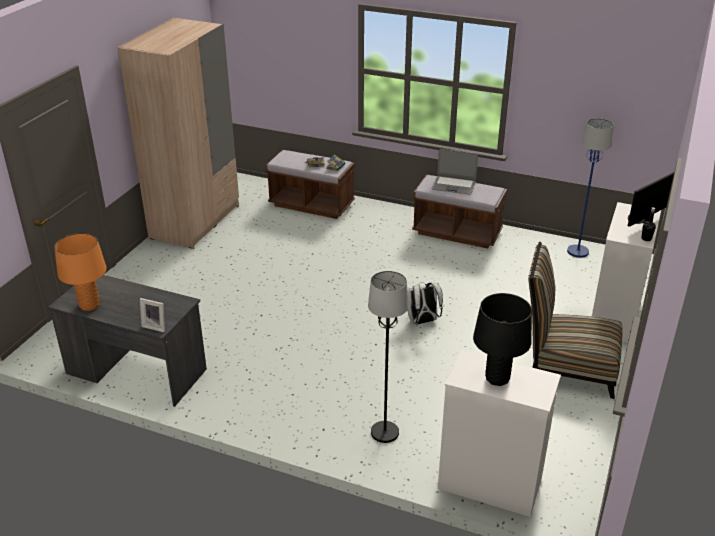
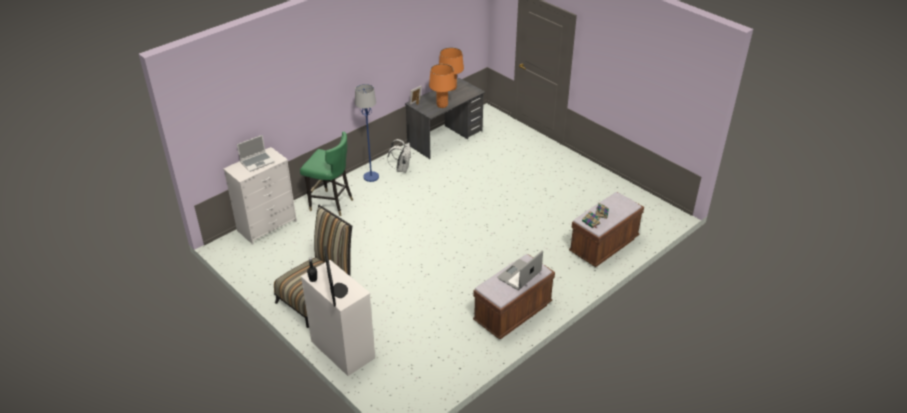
camera: 115 degrees right, 5 degrees up
(153, 299) = (442, 105): none -> orange table lamp
(195, 221) = (604, 184): beige wardrobe -> none
(385, 432) = (331, 204): black floor lamp -> green chair
(422, 321) = (411, 250): white backpack -> white backpack (401, 168)
(497, 378) = (257, 162): black table lamp -> laptop
(578, 252) = (438, 377): blue floor lamp -> blue floor lamp (371, 177)

